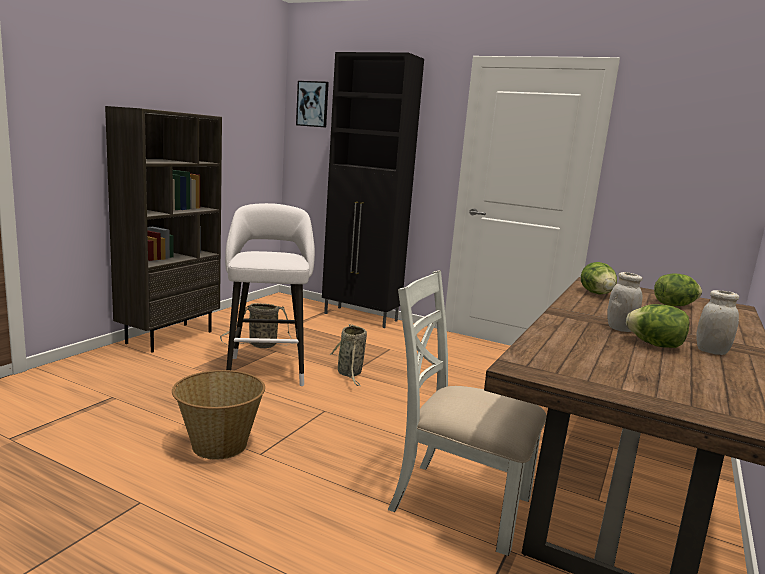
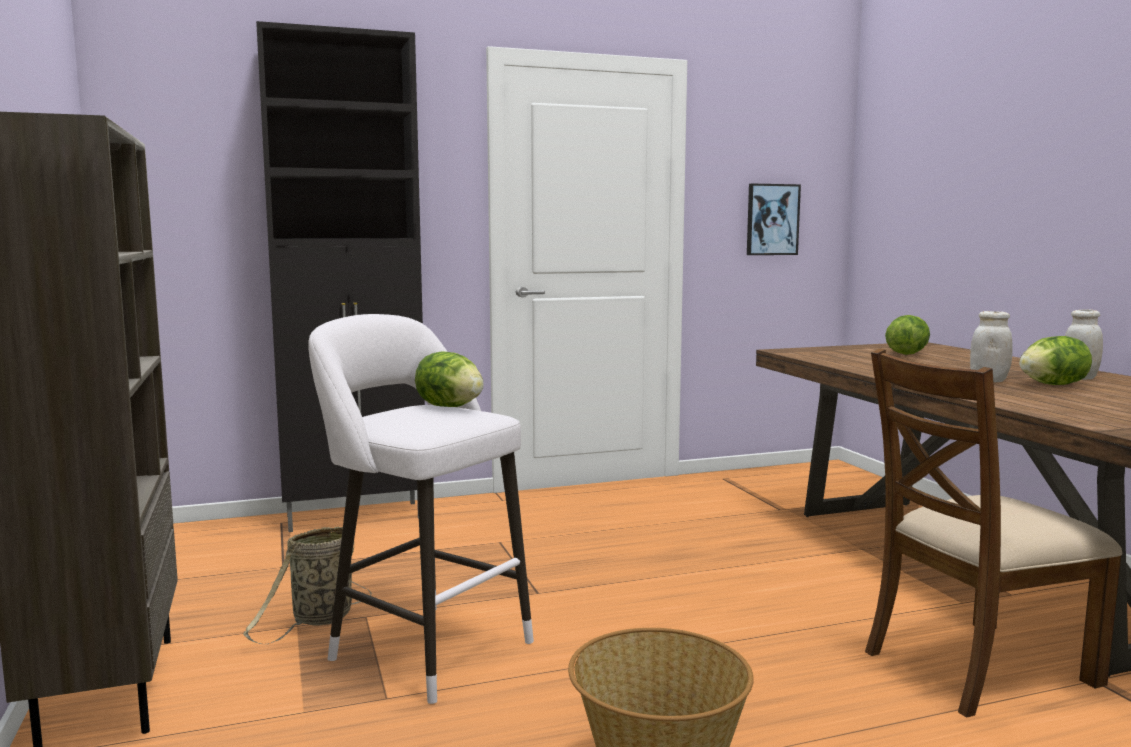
camera: 45 degrees left, 5 degrees down
(312, 104) = (162, 124): picture -> picture (772, 219)
(350, 374) = (541, 595): basket -> none
(458, 503) = (976, 666): white chair -> brown chair
(597, 293) = (839, 359): lettuce -> lettuce (450, 407)

